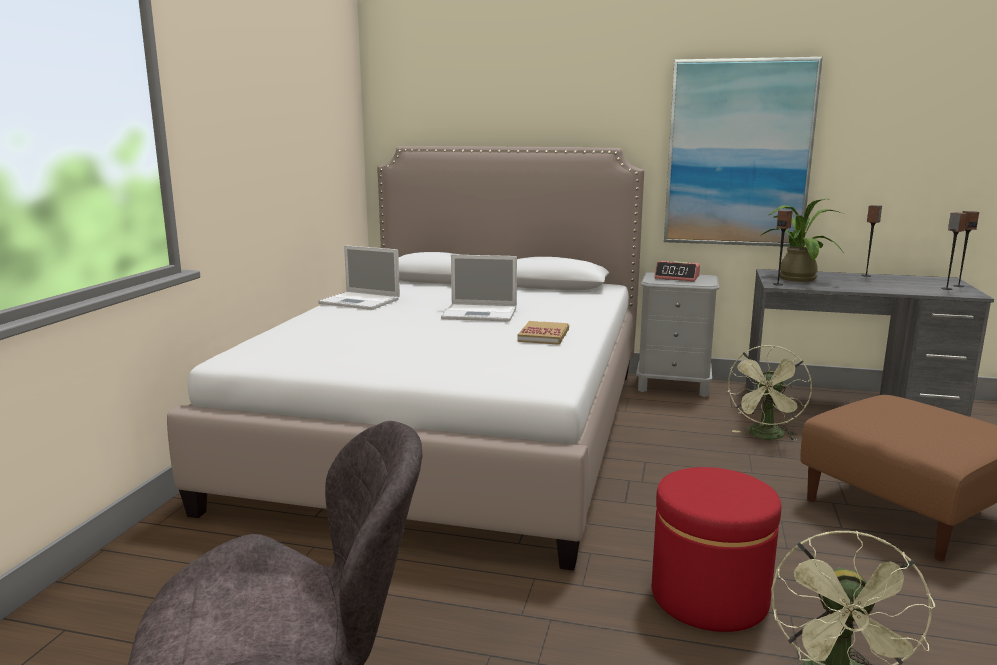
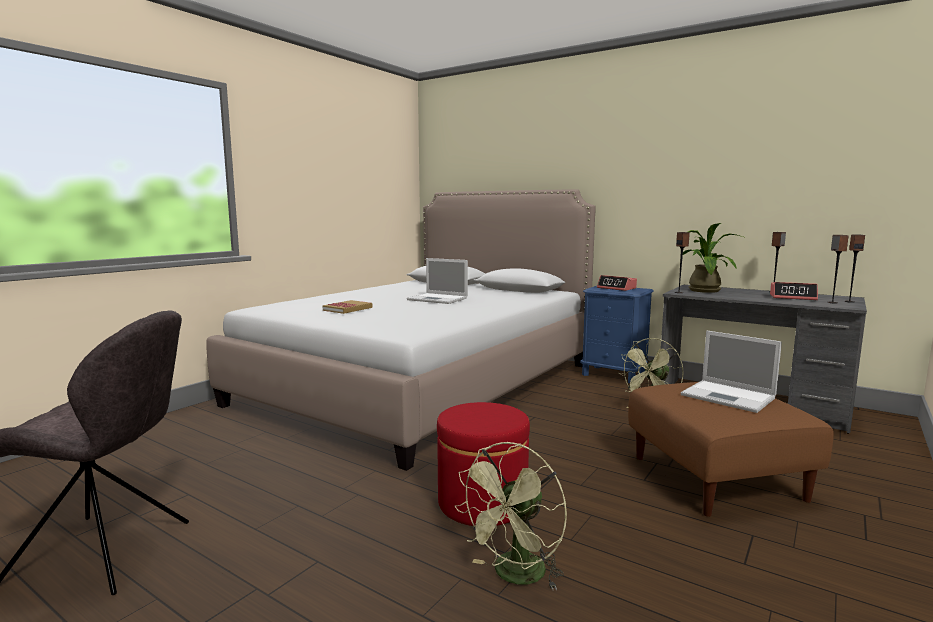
camera: 20 degrees right, 5 degrees down
(361, 301) = (376, 289): laptop -> laptop (729, 397)
(544, 335) = (457, 312): book -> book (347, 309)
(674, 386) = (614, 374): grey nightstand -> blue nightstand
(738, 154) = (669, 192): picture -> none
(899, 283) = (793, 297): none -> alarm clock

